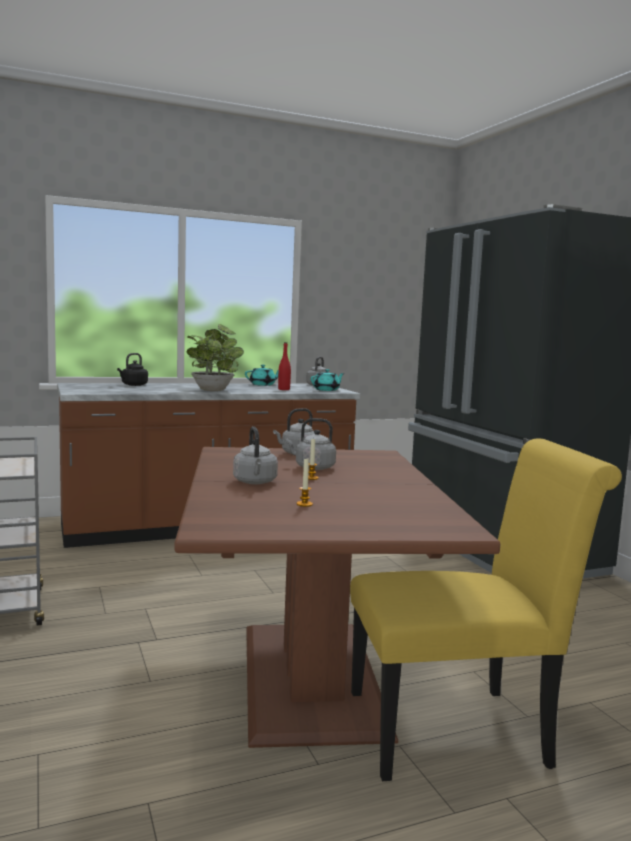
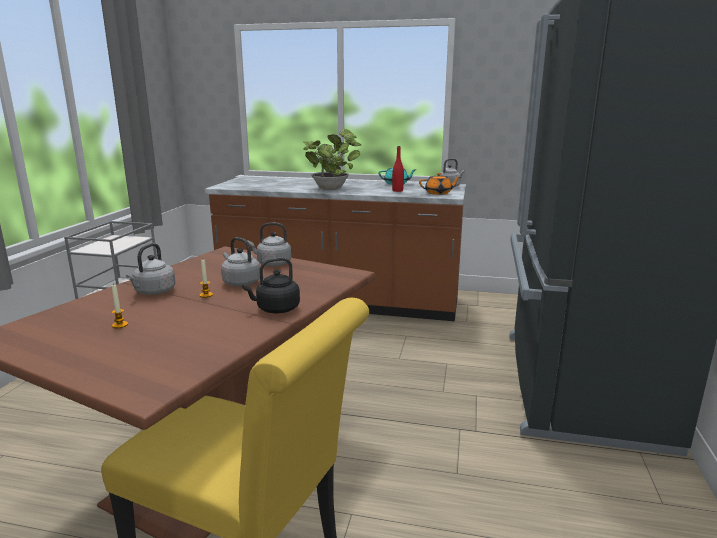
camera: 35 degrees right, 10 degrees up
(133, 385) = (285, 180): black kettle -> black kettle (276, 309)
(327, 390) = (438, 193): turquoise teapot -> orange teapot

